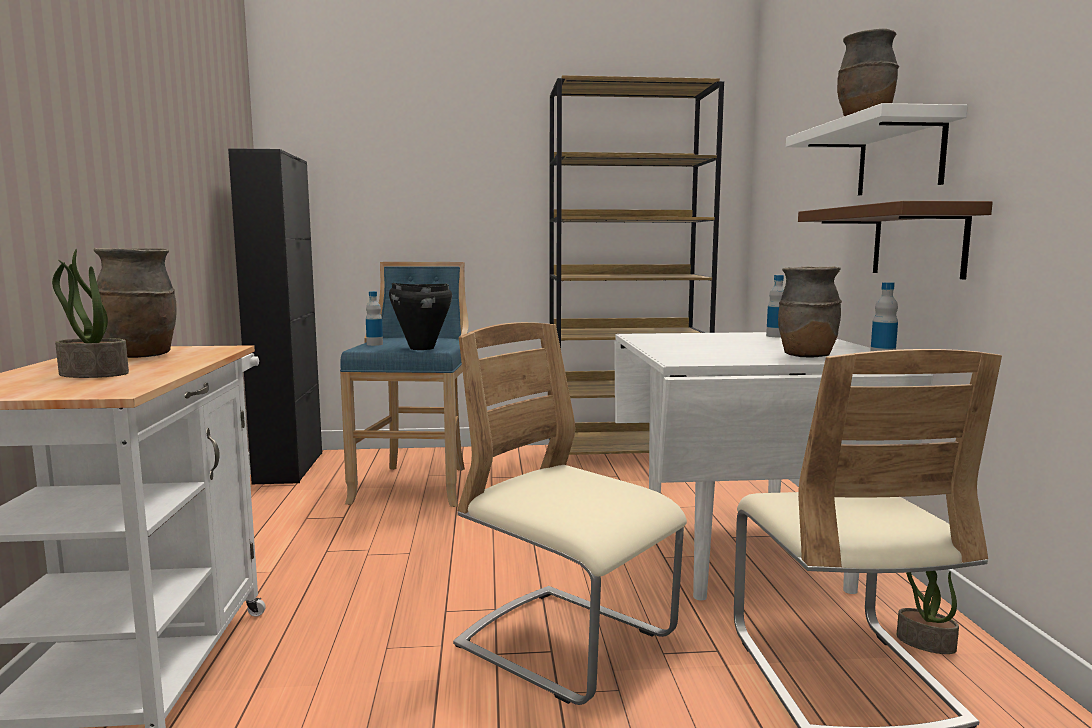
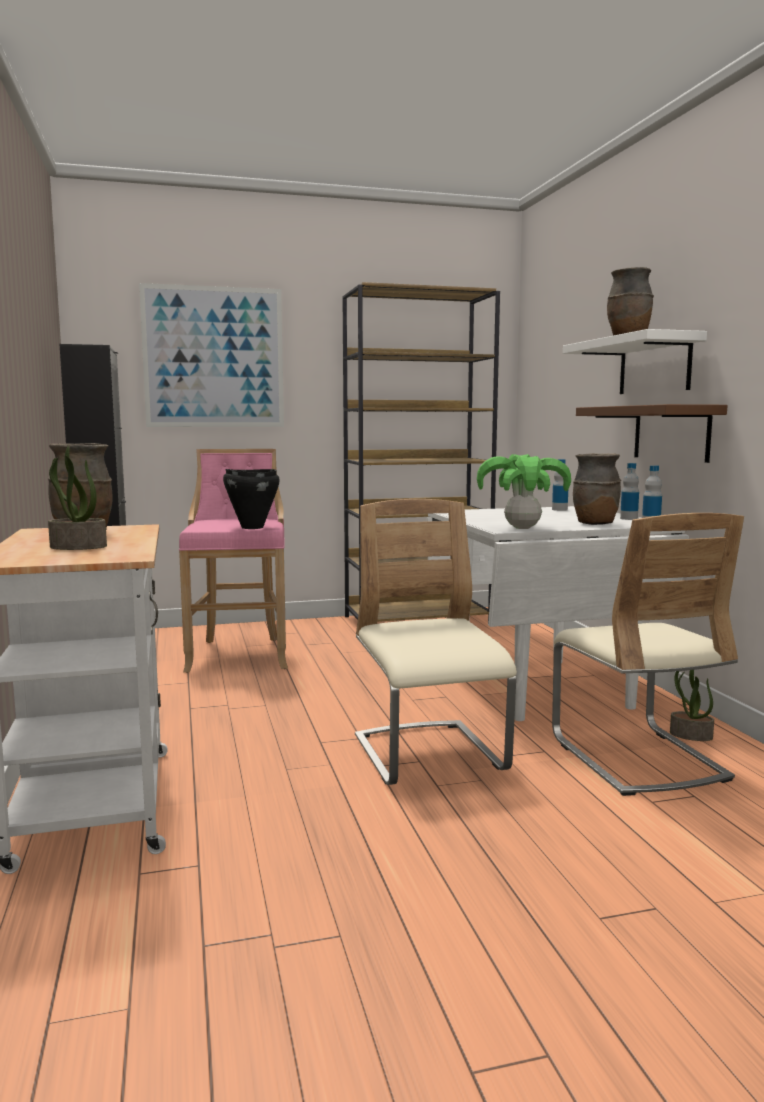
camera: 10 degrees left, 0 degrees up
(374, 344) = (204, 525): bottle -> bottle (628, 518)
(410, 165) = (214, 357): none -> picture
(416, 484) = (239, 653): blue stool -> pink stool
(566, 644) = (429, 756): beige chair -> beige chair turned 45 degrees clockwise
(707, 359) = (522, 528): none -> potted plant

